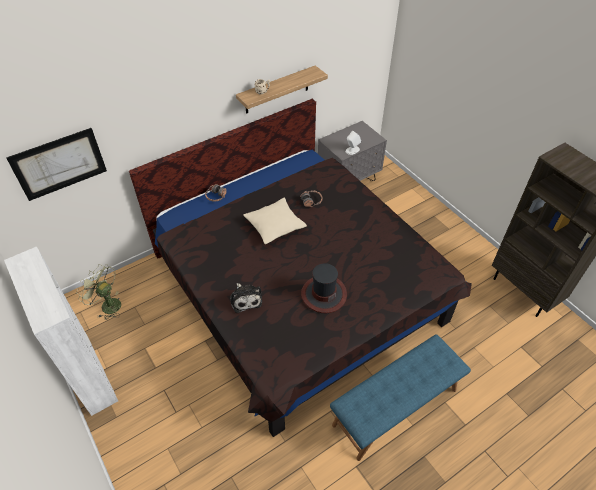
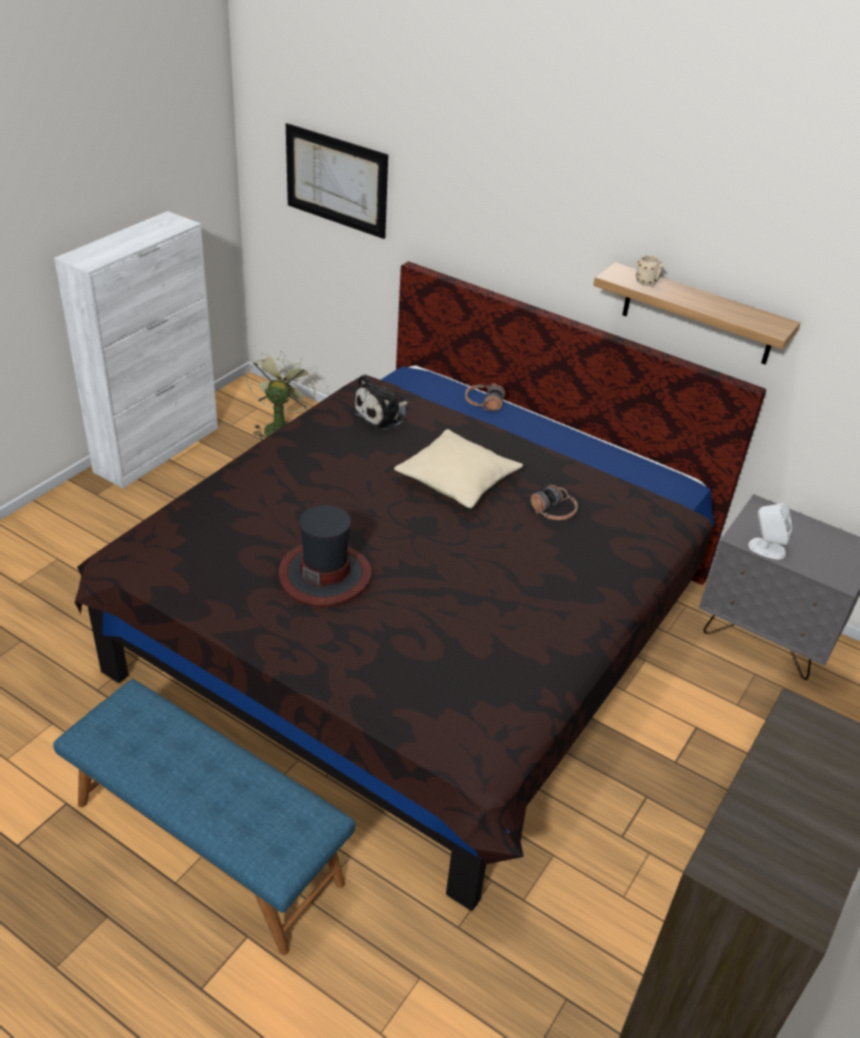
camera: 65 degrees right, 10 degrees down
(245, 299) = (271, 486): plush toy -> plush toy (382, 415)

